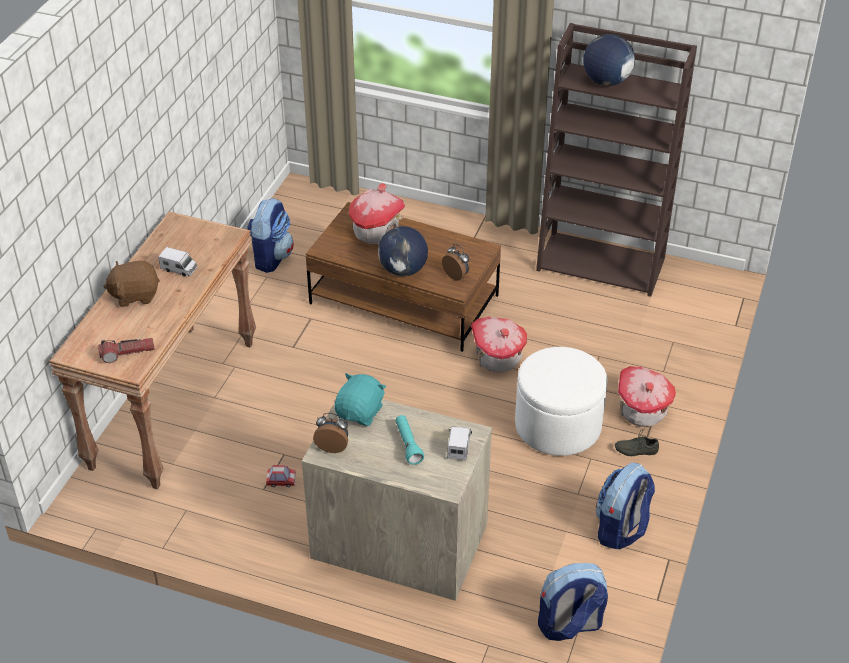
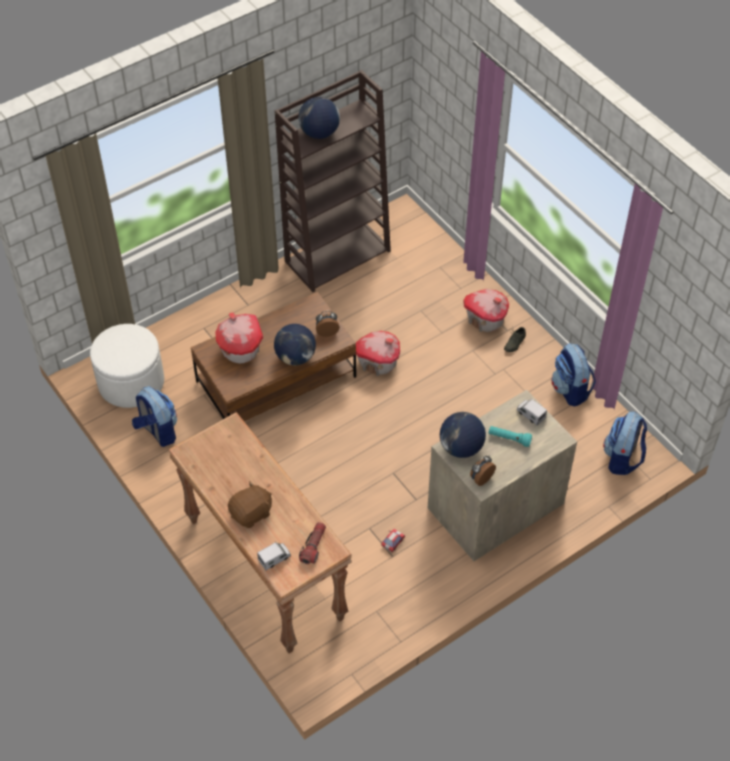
camera: 55 degrees left, 10 degrees up
(135, 295) = (251, 513): brown plush toy -> brown plush toy turned 150 degrees counterclockwise
(179, 269) = (244, 474): toy truck -> toy truck (274, 558)
(360, 412) = (461, 448): turquoise plush toy -> globe
(558, 426) = (463, 368): white ottoman -> white ottoman (131, 382)

